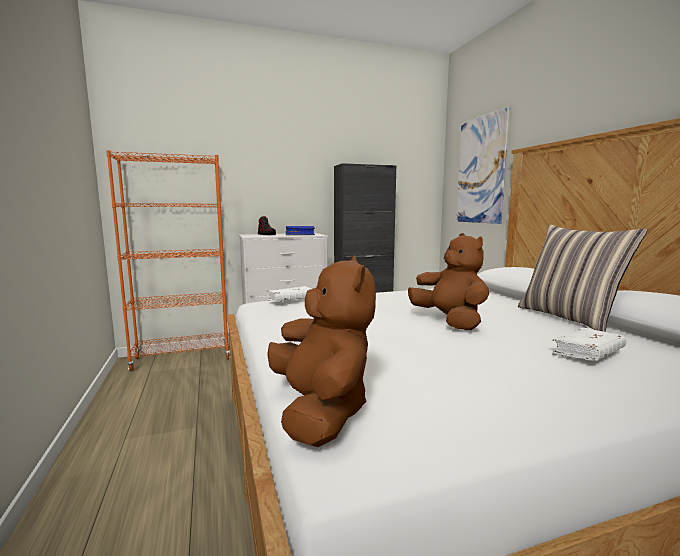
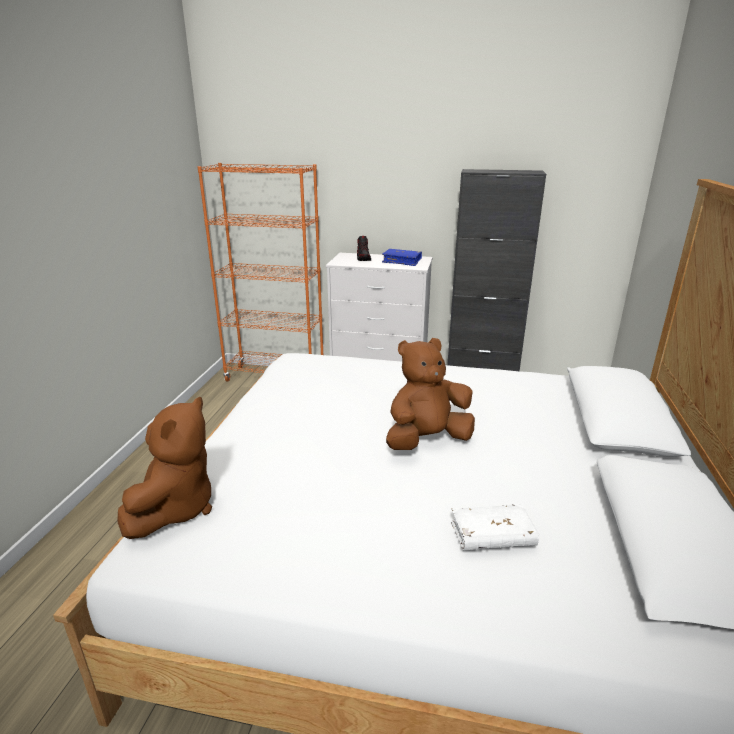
camera: 30 degrees right, 15 degrees up
(291, 300) = (318, 363): white book -> none
(449, 321) = (427, 440): brown plush toy -> brown plush toy turned 120 degrees counterclockwise
(480, 170) = (678, 191): picture -> none
(569, 318) = (592, 476): pillow -> none

